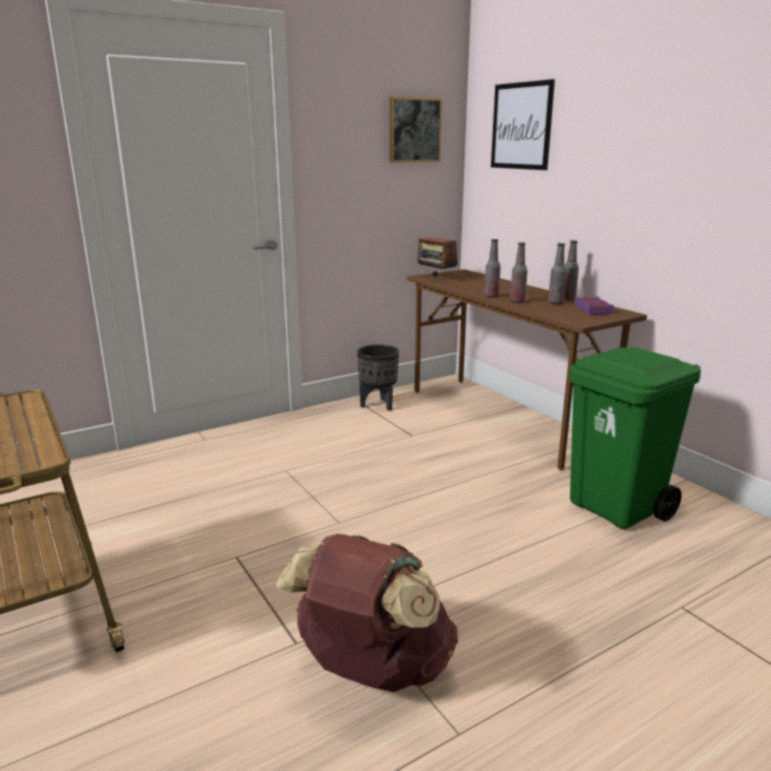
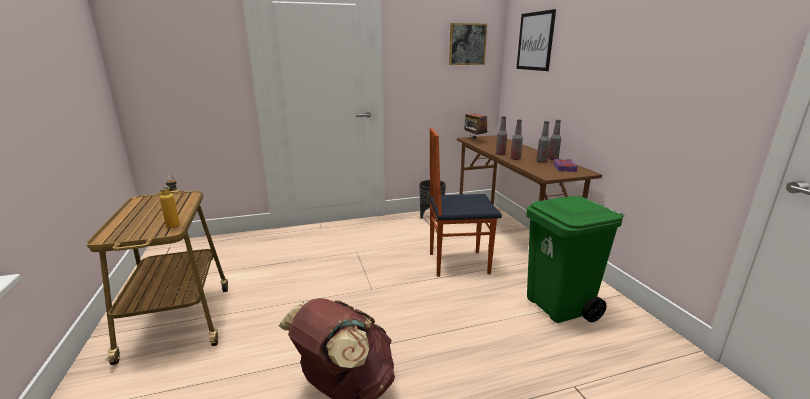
camera: 15 degrees right, 0 degrees up
(45, 446) = (176, 224): none -> bottle
(450, 466) = (457, 263): none -> chair

